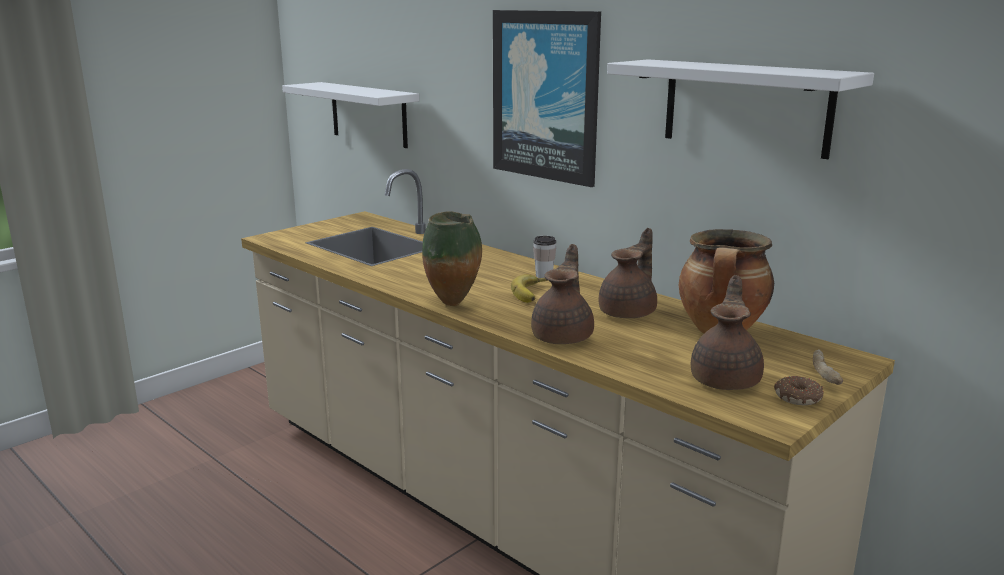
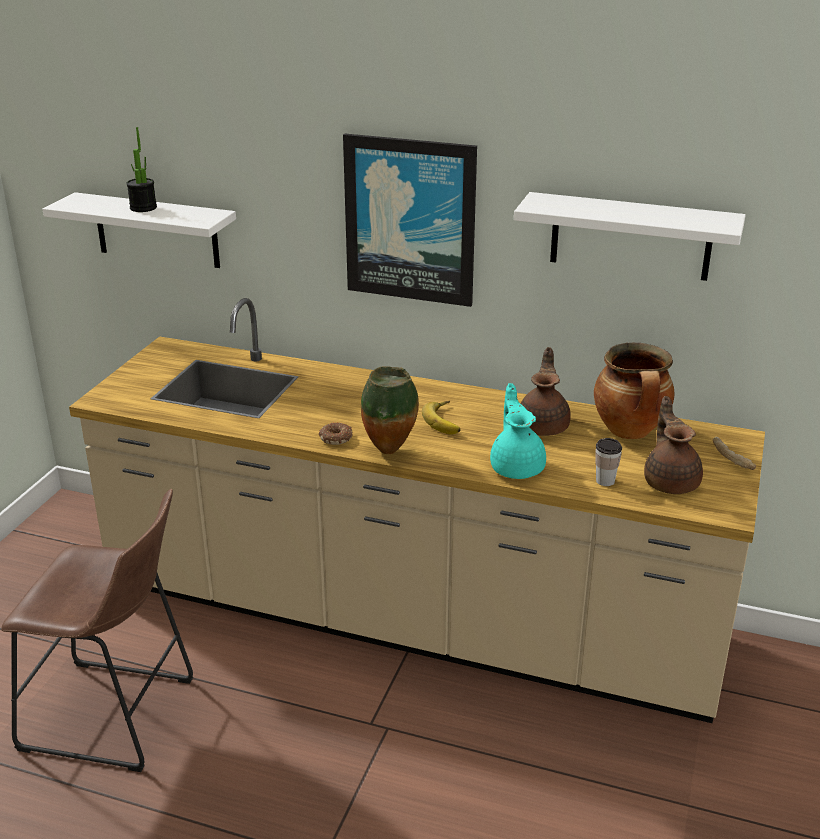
camera: 25 degrees left, 10 degrees up
(193, 518) = (117, 717): none -> brown stool
(352, 88) = (143, 208): none -> potted plant
(544, 276) = (434, 396): cup -> cup (605, 481)
(564, 336) = (517, 467): brown teapot -> turquoise teapot
(799, 397) = (730, 486): donut -> donut (336, 438)

